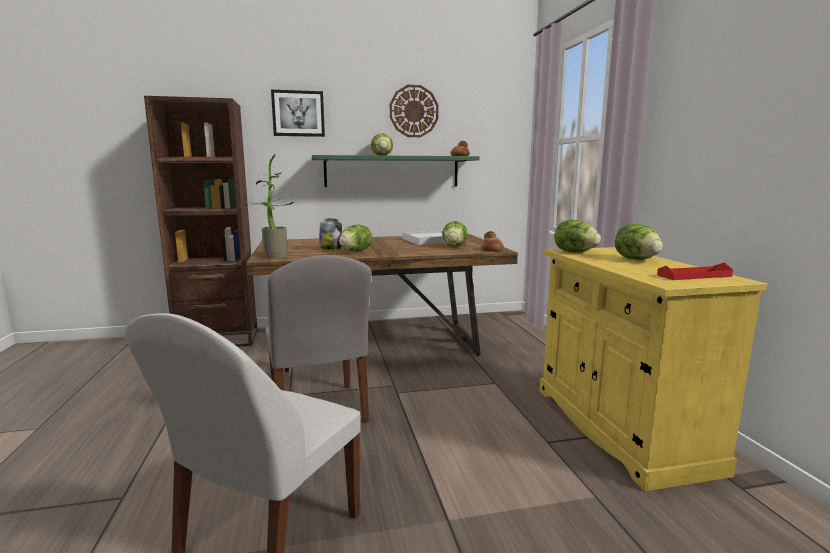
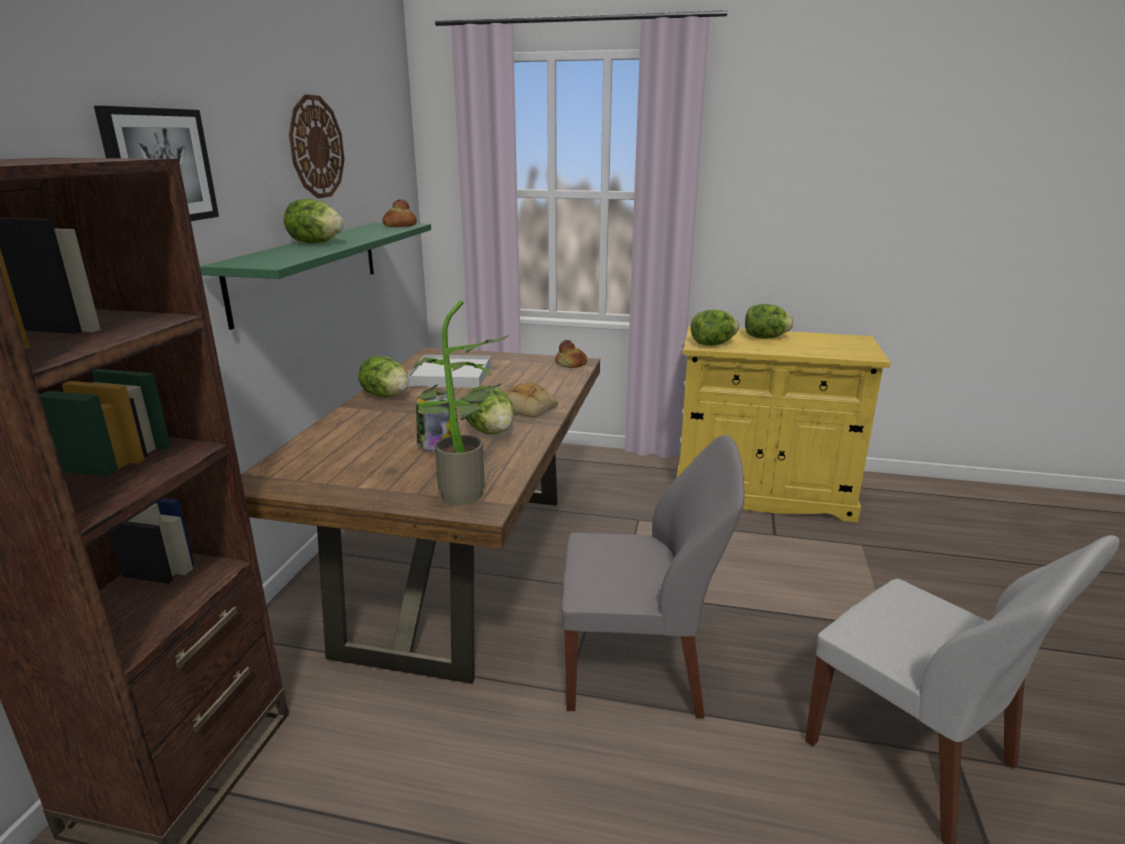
camera: 65 degrees left, 10 degrees up
(399, 251) = (528, 408): none -> bread
(454, 246) = (522, 374): lettuce -> lettuce (386, 396)
(694, 276) = (843, 343): red tray -> none

